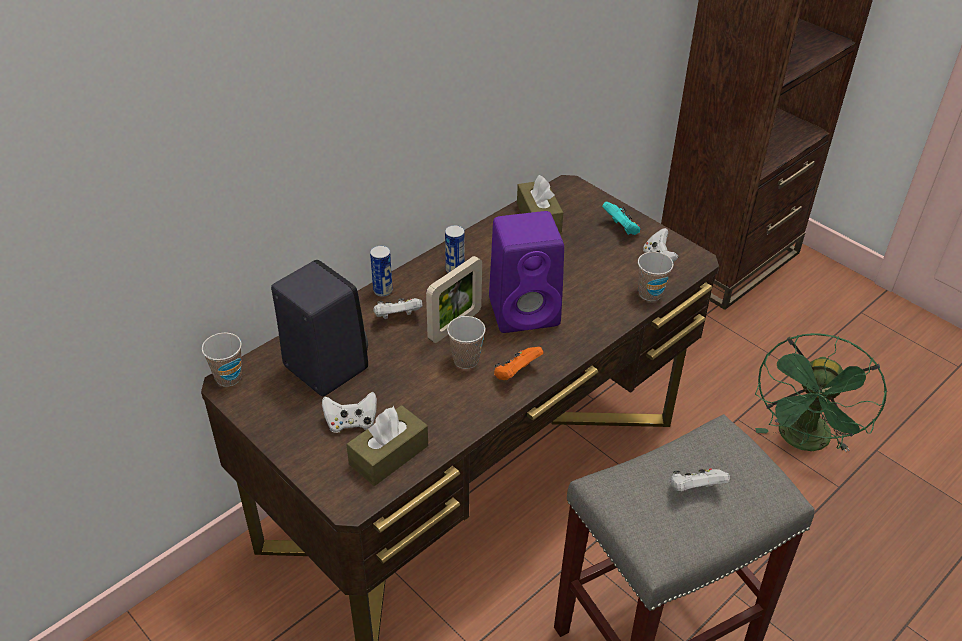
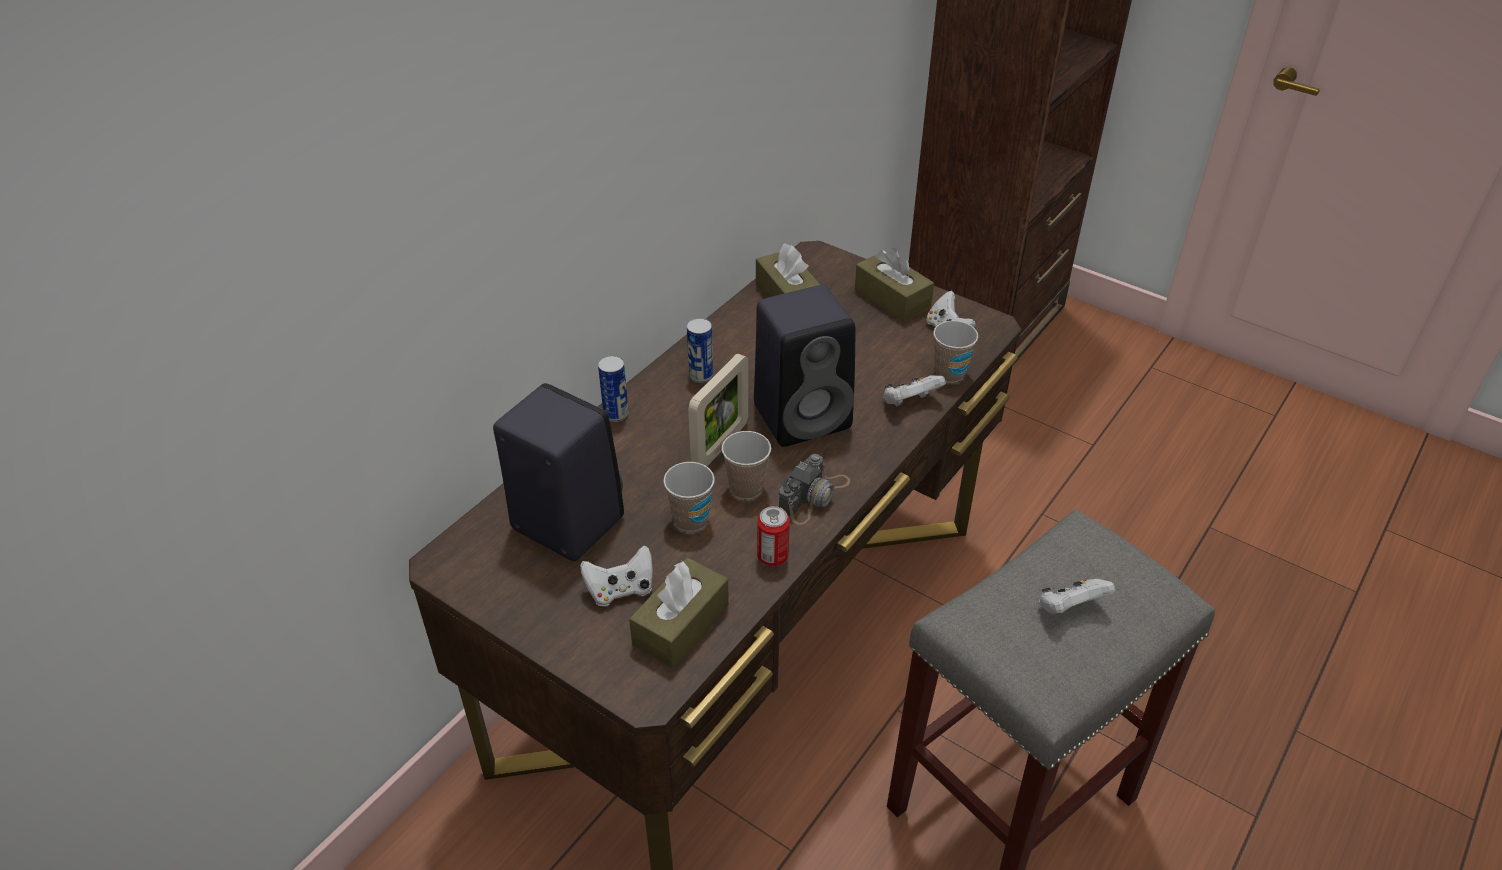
camera: 10 degrees left, 0 degrees up
(228, 377) = (442, 555): cup -> cup (691, 519)
(397, 317) = (644, 446): white game controller -> white game controller (910, 402)
(471, 415) = (772, 556): none -> can
(516, 374) = (814, 496): orange game controller -> camera
(526, 311) = (805, 415): purple speaker -> black speaker
(621, 229) = (892, 299): turquoise game controller -> brown tissue box
(804, 442) = (1125, 530): green fan -> none

